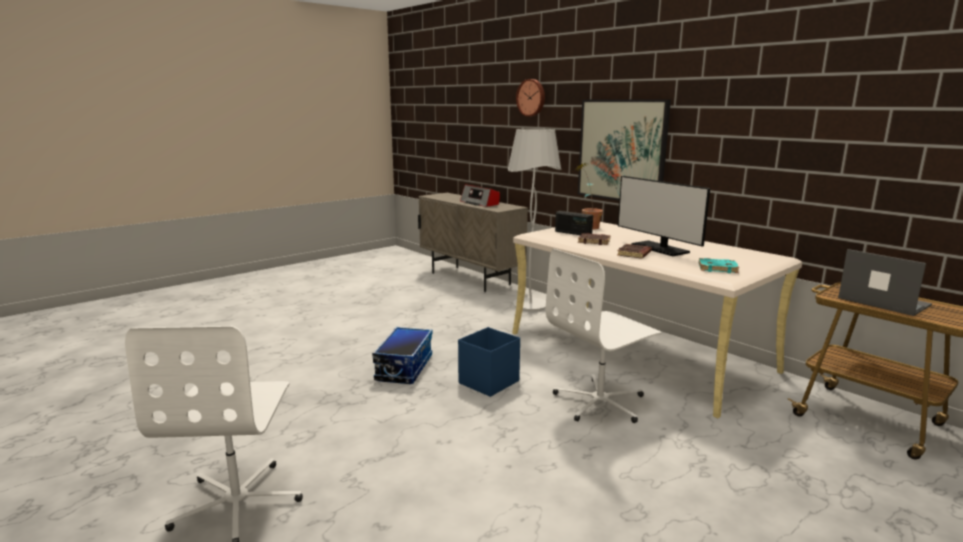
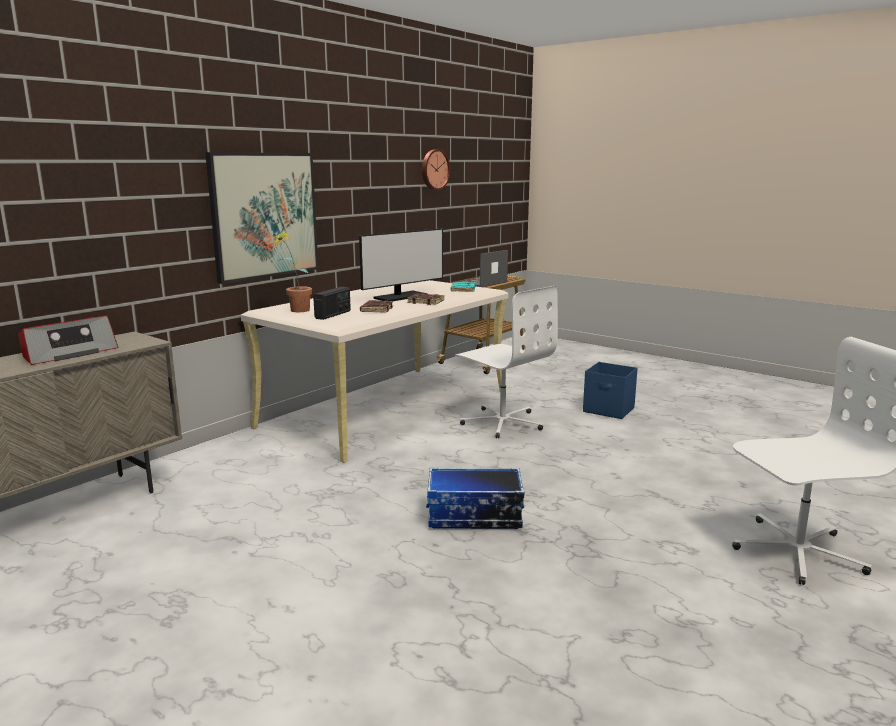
camera: 100 degrees left, 0 degrees up
(488, 382) = (488, 466): blue storage box -> blue storage box (609, 410)
(530, 306) = (236, 457): white floor lamp -> none
(531, 97) = (100, 148): wall clock -> wall clock (434, 169)

